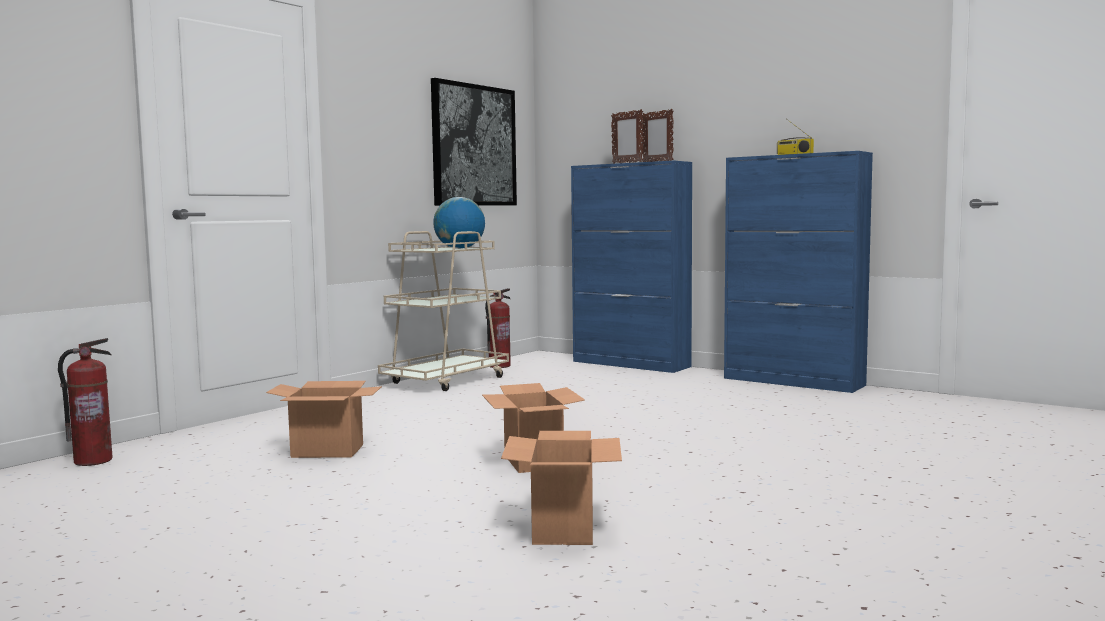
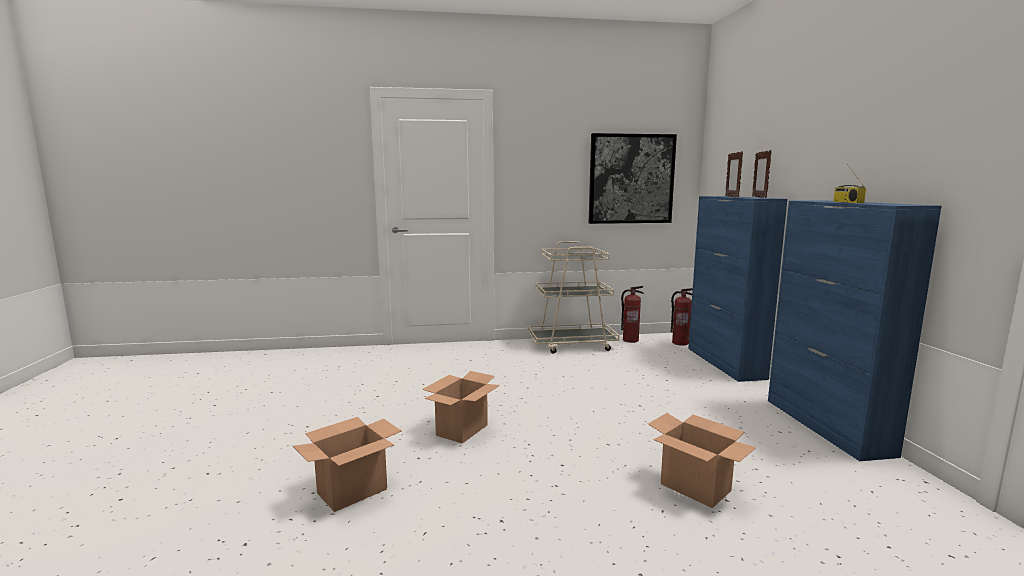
camera: 45 degrees right, 5 degrees up
(93, 461) = (331, 354): fire extinguisher -> fire extinguisher (680, 343)
(328, 451) = (405, 381): cardboard box -> cardboard box (696, 488)
(459, 248) = (585, 256): globe -> none

